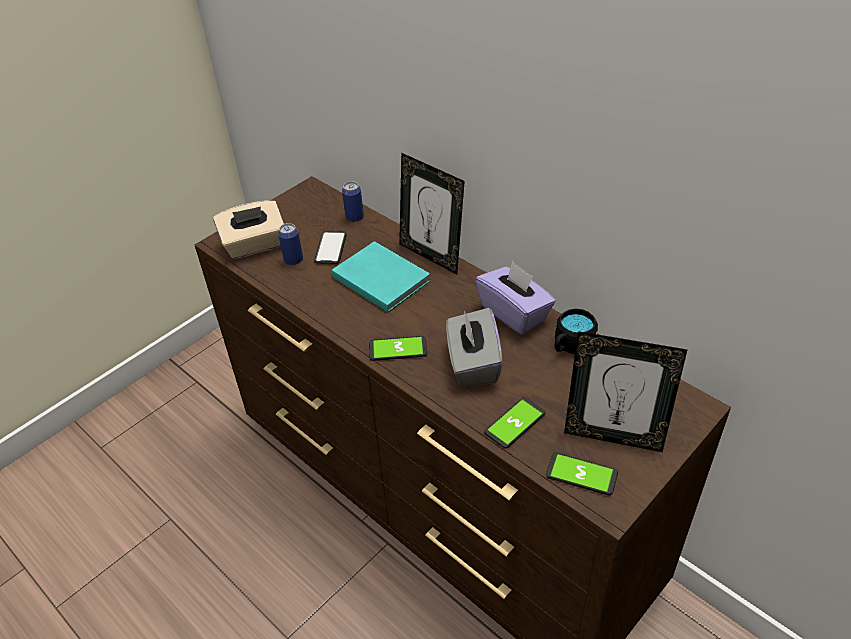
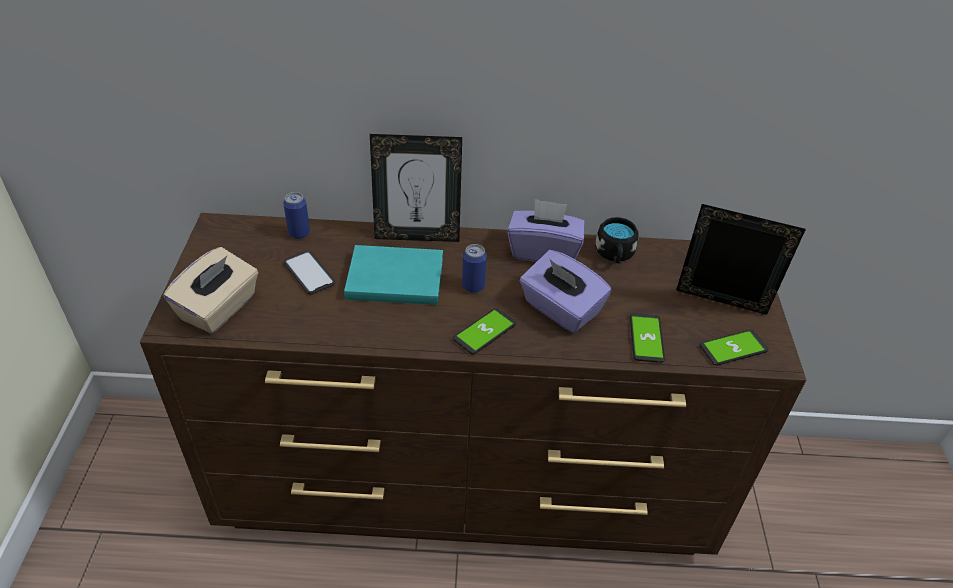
camera: 45 degrees left, 0 degrees up
(293, 260) = (282, 302): can -> can (473, 286)
(473, 363) = (560, 309): grey tissue box -> purple tissue box
(613, 436) = (719, 307): picture frame -> picture frame turned 135 degrees counterclockwise

